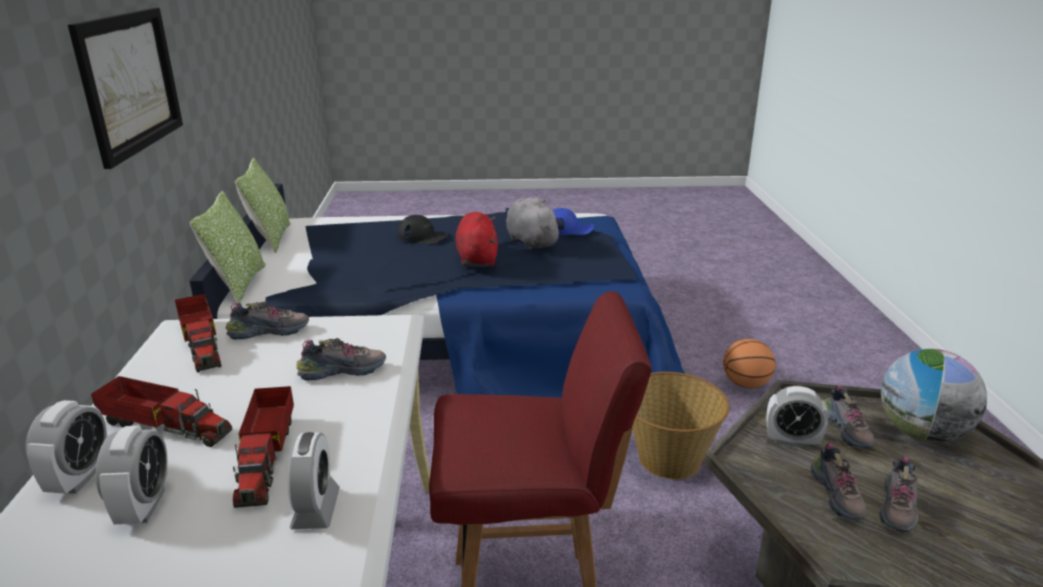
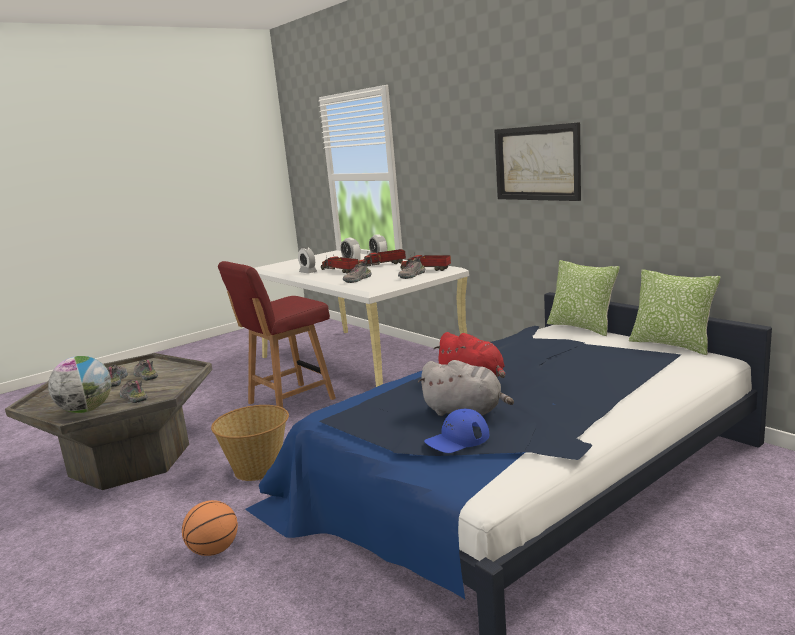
camera: 145 degrees right, 10 degrees down
(422, 237) = (563, 379): black cap -> none
(791, 441) = (167, 384): alarm clock -> none

